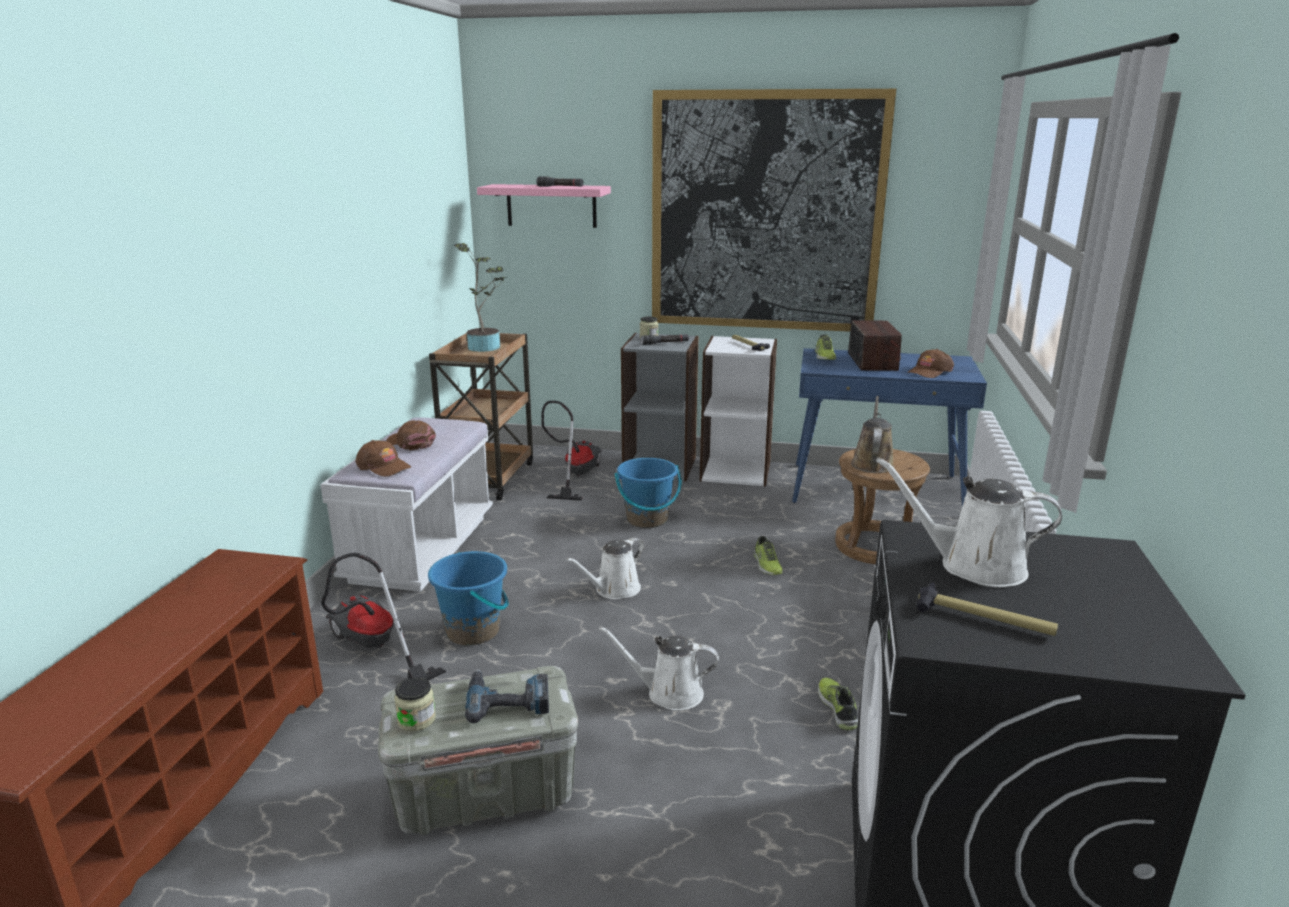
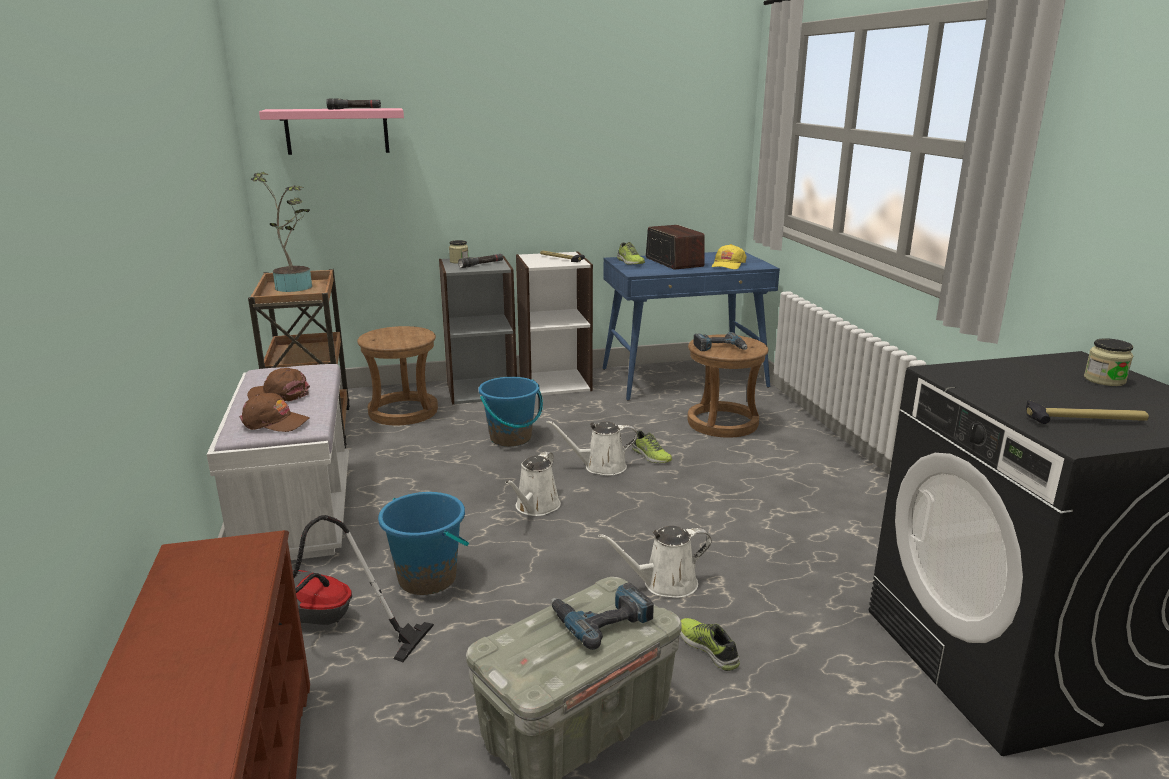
camera: 25 degrees left, 0 degrees up
(416, 720) = (530, 664): jar -> jar (1104, 380)
(574, 475) = (403, 411): vacuum cleaner -> brown stool
(766, 213) = (559, 130): picture -> none
(838, 708) = (808, 557): shoe -> shoe (709, 648)
(872, 463) = (720, 348): brown watering can -> power drill
(929, 372) = (728, 265): brown cap -> yellow cap
(973, 566) = (1019, 387): white watering can -> white watering can (601, 467)

